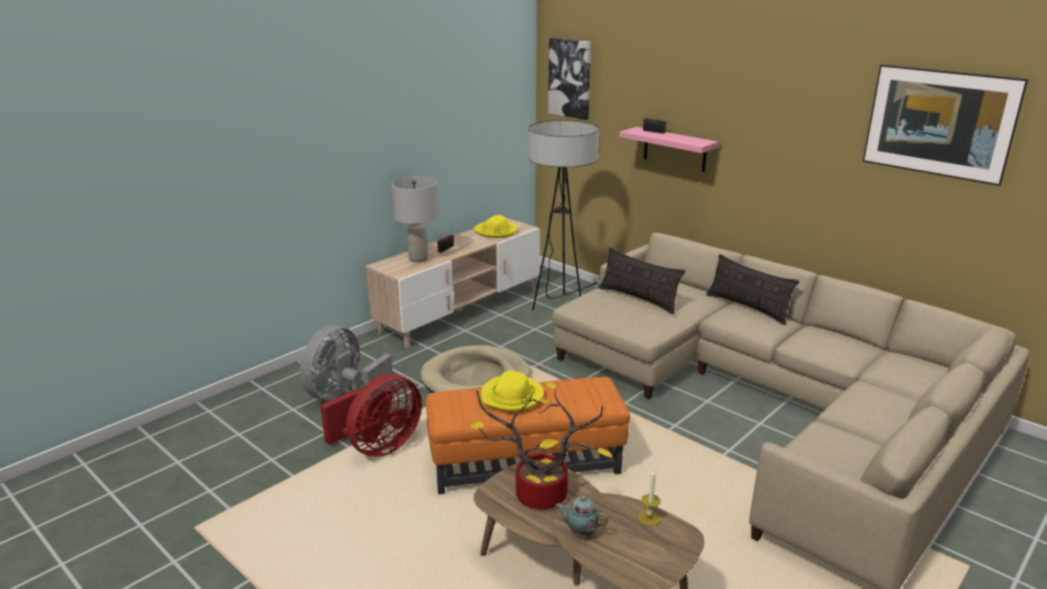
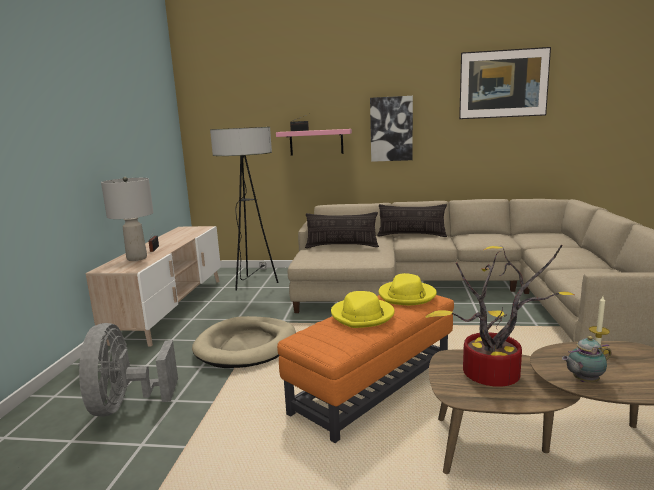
camera: 35 degrees left, 10 degrees down
(378, 447) = (220, 432): red fan -> none
(496, 231) = (183, 233): yellow hat -> yellow hat (407, 296)
(570, 78) = (213, 105): picture -> picture (391, 129)

